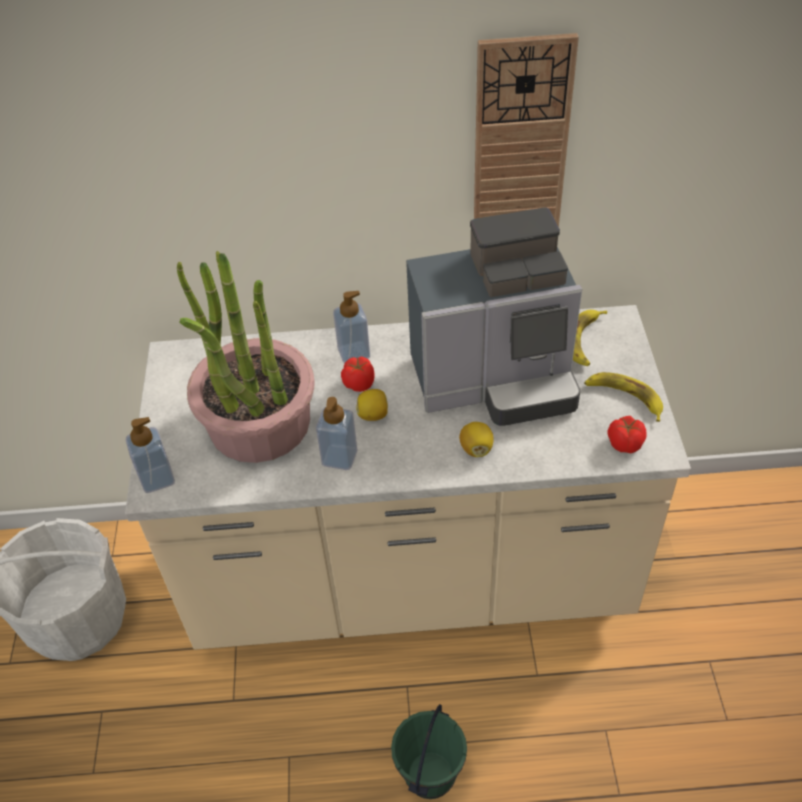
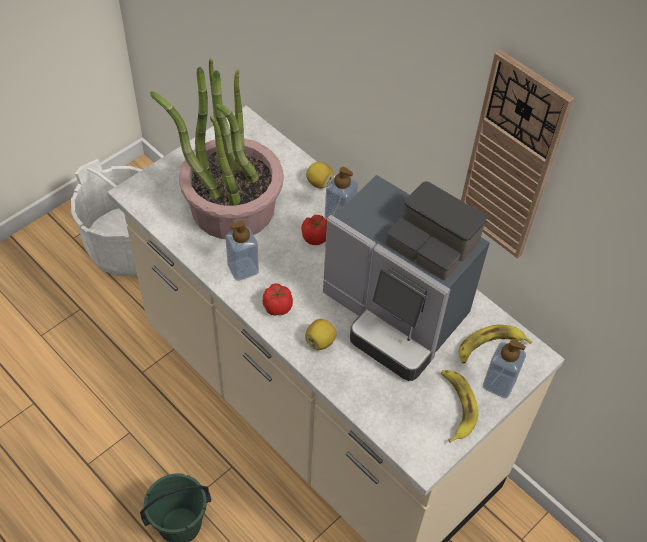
camera: 45 degrees right, 5 degrees up
(157, 478) = (144, 188): soap dispenser -> soap dispenser (499, 384)
(373, 415) = (296, 263): lemon -> lemon (319, 183)
(624, 443) = (409, 431): tomato -> tomato (277, 306)

